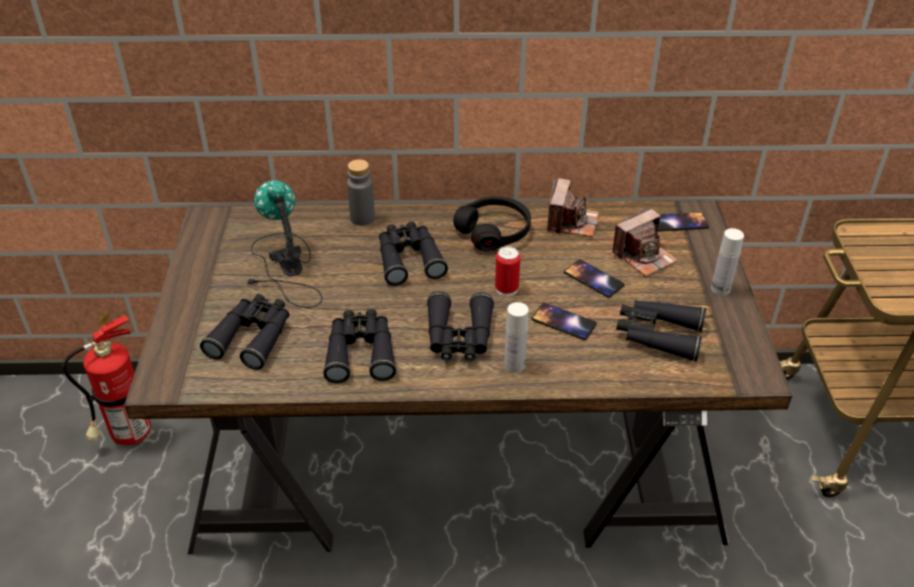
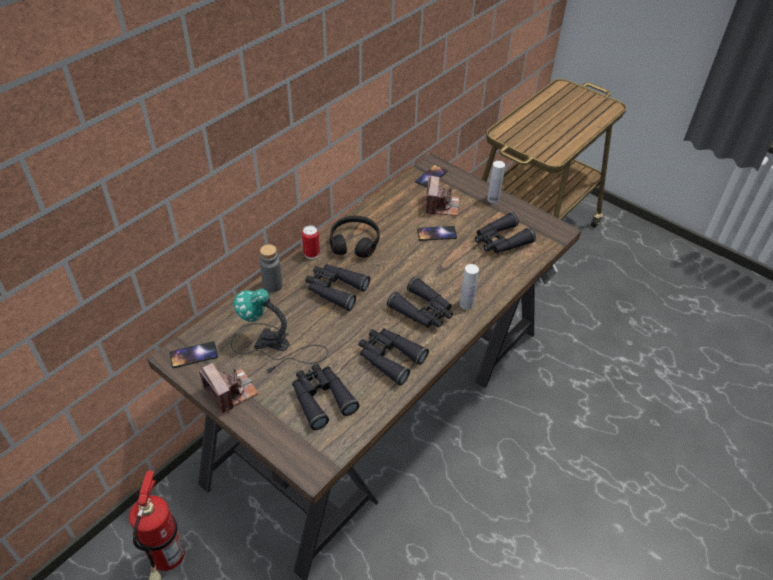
camera: 50 degrees left, 5 degrees up
(506, 288) = (406, 268): can -> can (311, 253)
(563, 322) = (455, 266): phone -> phone (193, 355)
(571, 222) = (384, 210): camera -> camera (231, 391)

